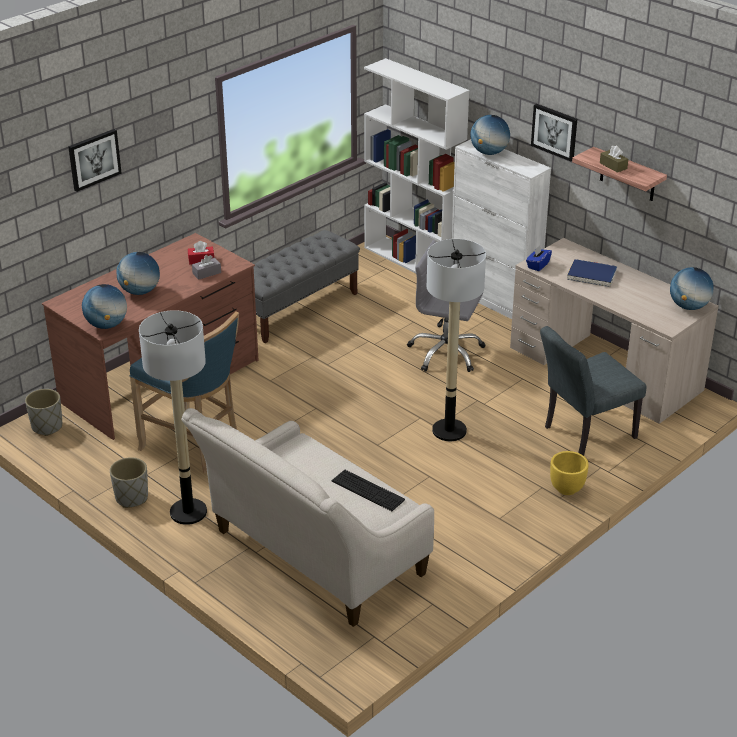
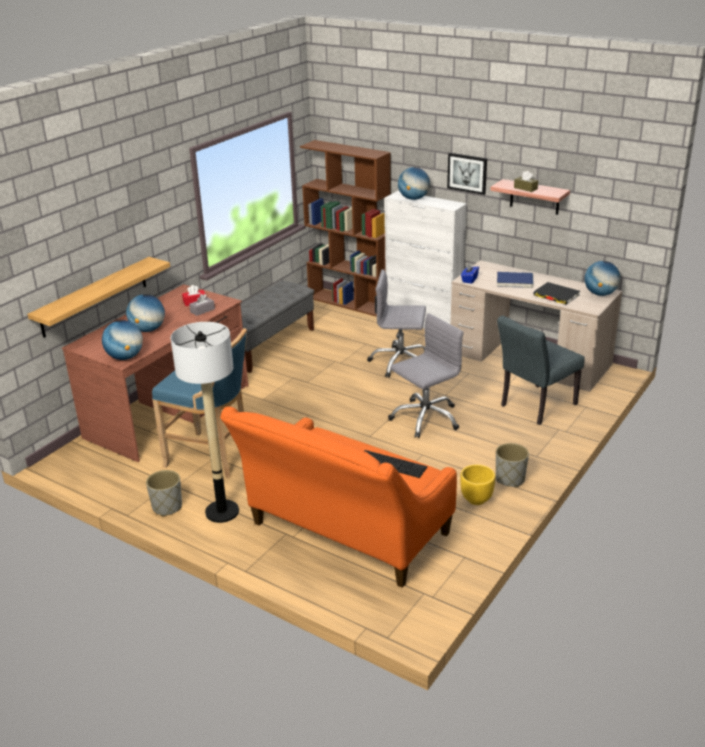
camera: 10 degrees left, 5 degrees down
(46, 427) = (75, 459): grey planter -> grey planter (509, 479)
(85, 247) = (94, 297): none -> shelf
(94, 159) = (96, 216): picture -> none
(311, 558) = (344, 534): beige sofa -> orange sofa
(413, 261) = (350, 303): white bookcase -> brown bookcase
(449, 430) = (425, 418): floor lamp -> grey office chair
(566, 489) = (538, 449): yellow planter -> yellow planter (476, 500)
(633, 302) = (556, 295): none -> black book

